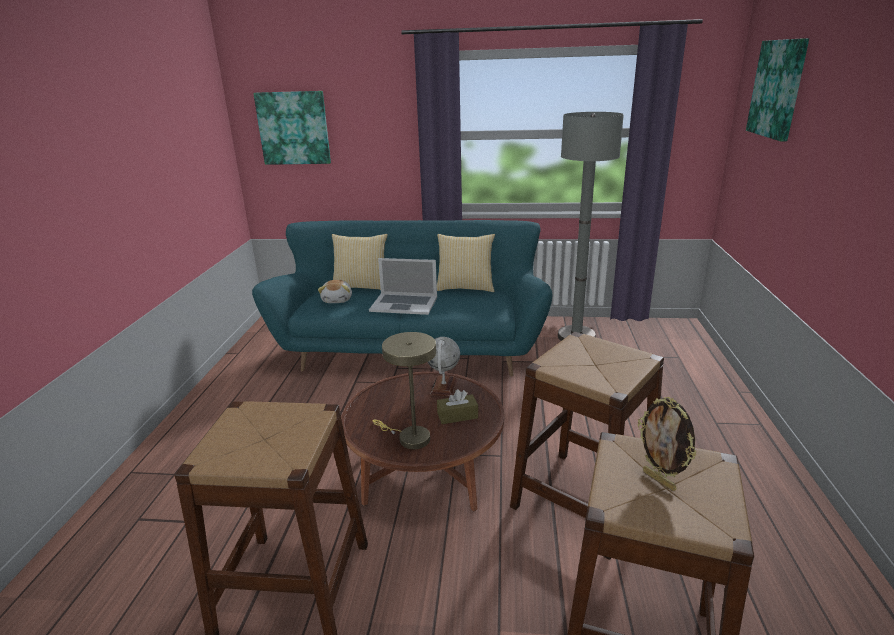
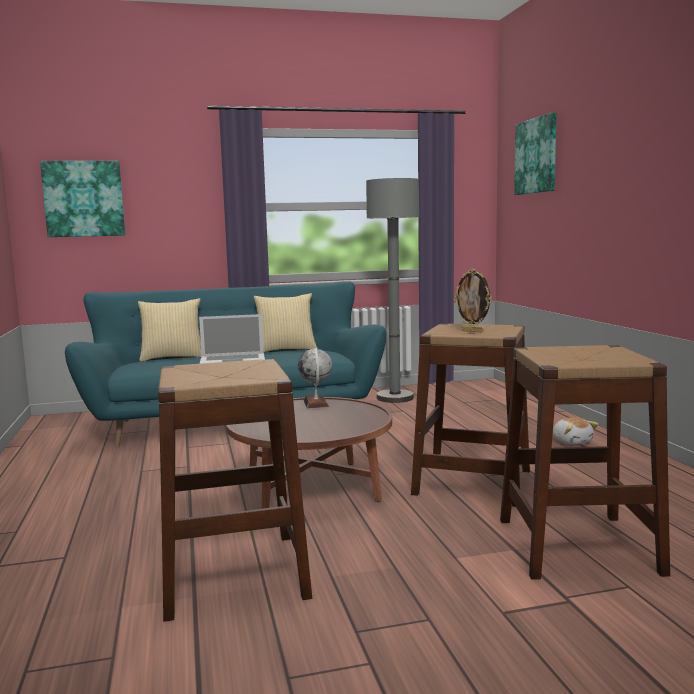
camera: 20 degrees left, 15 degrees down
(338, 300) = (155, 364): plush toy -> plush toy (572, 442)
(409, 438) = (310, 430): beige table lamp -> none
(457, 416) = (344, 415): brown tissue box -> none
(660, 480) = (577, 356): picture frame -> picture frame (472, 331)

